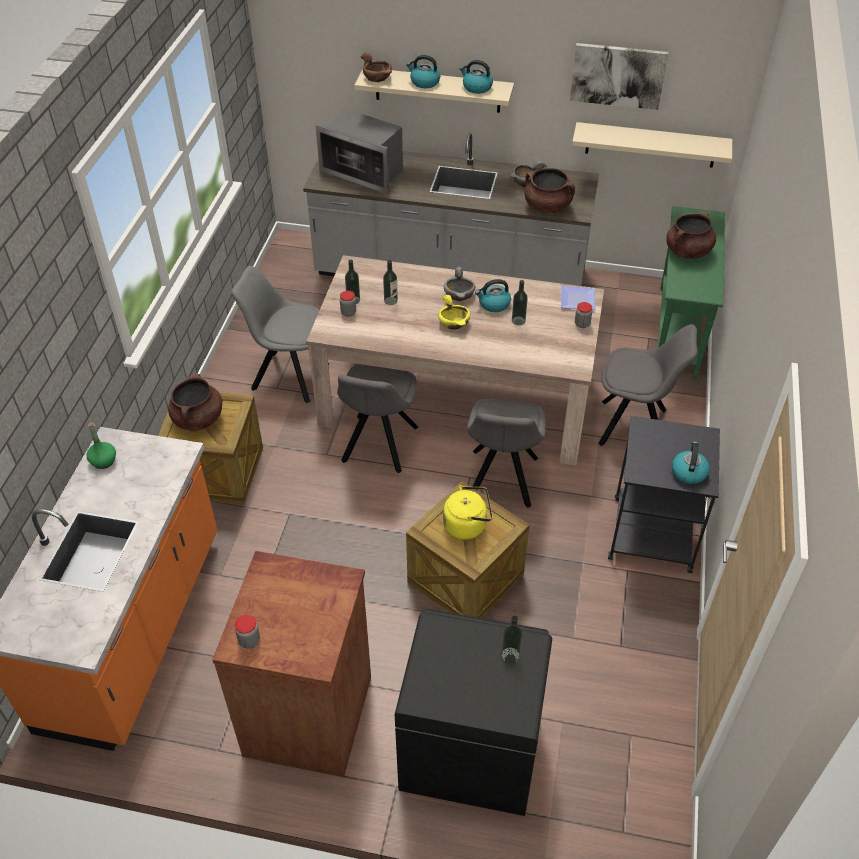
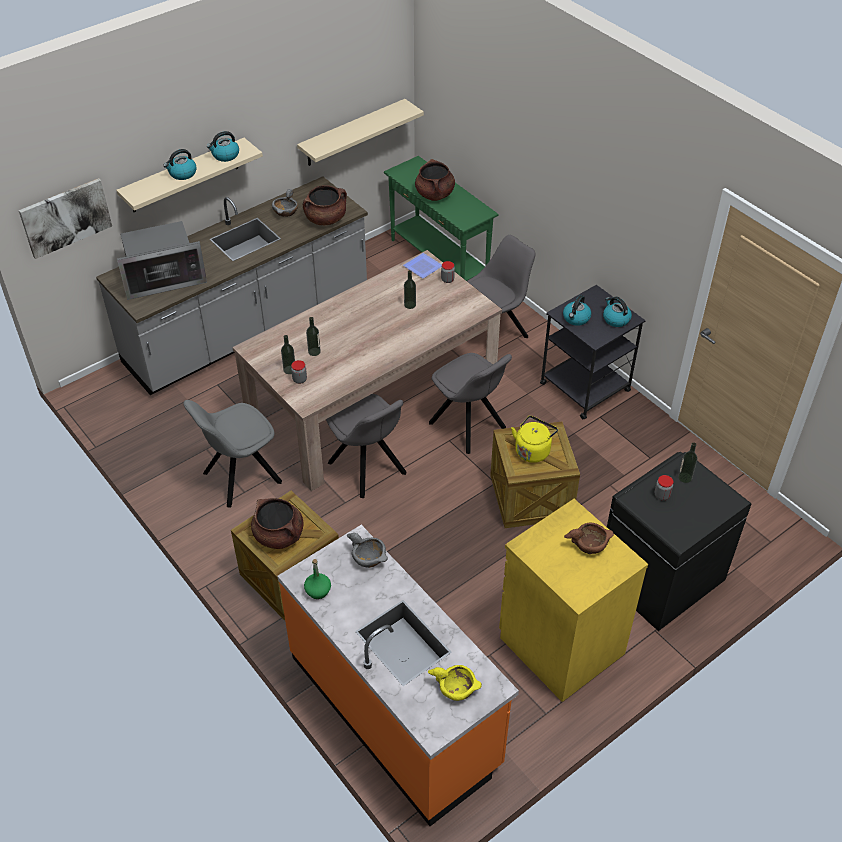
camera: 50 degrees left, 0 degrees up
(249, 640) = (580, 587): jar -> jar (662, 495)
(307, 714) = (560, 646): brown dresser -> yellow dresser
(377, 77) = (141, 191): brown bowl -> brown bowl (590, 544)
(454, 322) = (375, 335): yellow bowl -> yellow bowl (456, 688)
(459, 294) = (350, 315): grey bowl -> grey bowl (369, 558)
(493, 304) = (380, 306): kettle -> kettle (576, 318)
(618, 75) = (319, 91): picture -> picture (65, 217)

